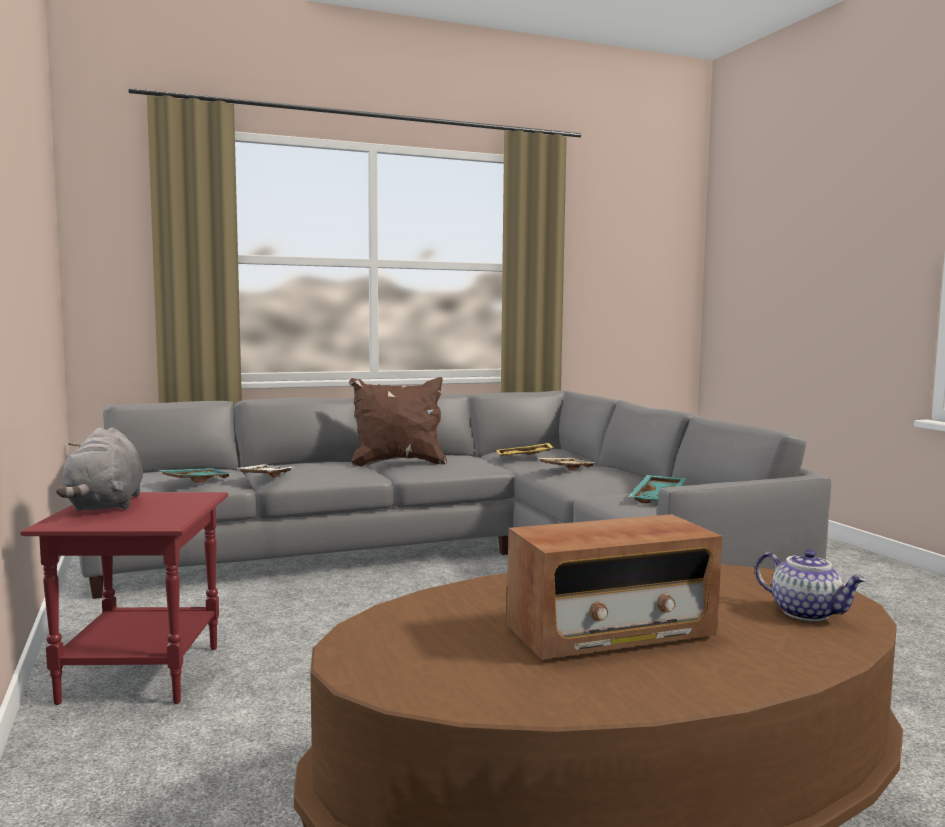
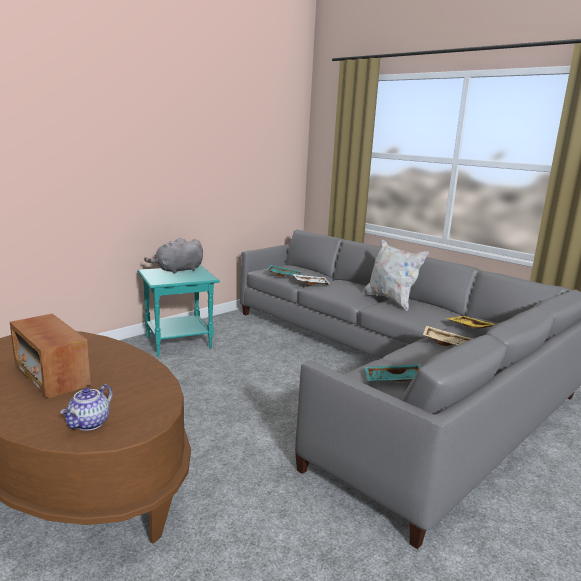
camera: 65 degrees right, 10 degrees up
(142, 673) = (179, 343): red side table -> turquoise side table
(398, 463) = (390, 301): brown pillow -> white pillow

